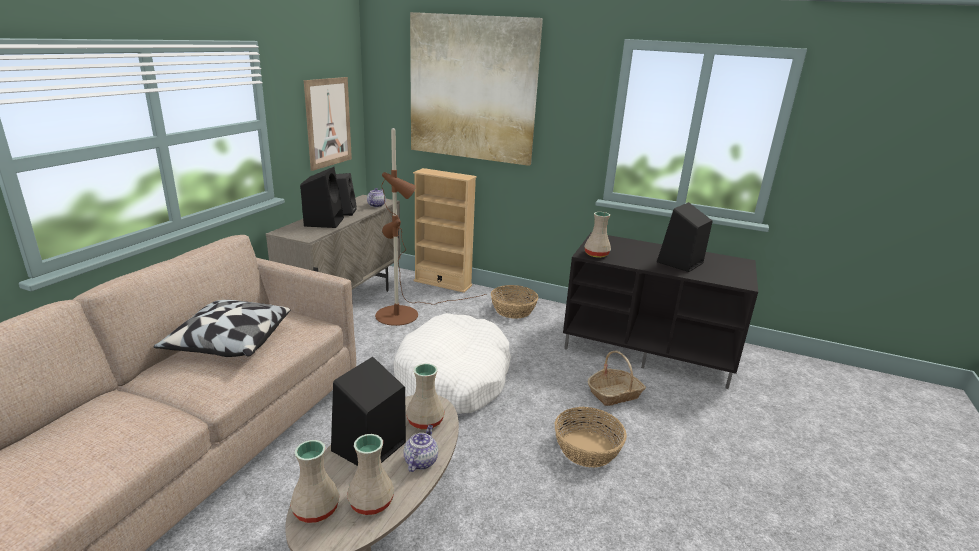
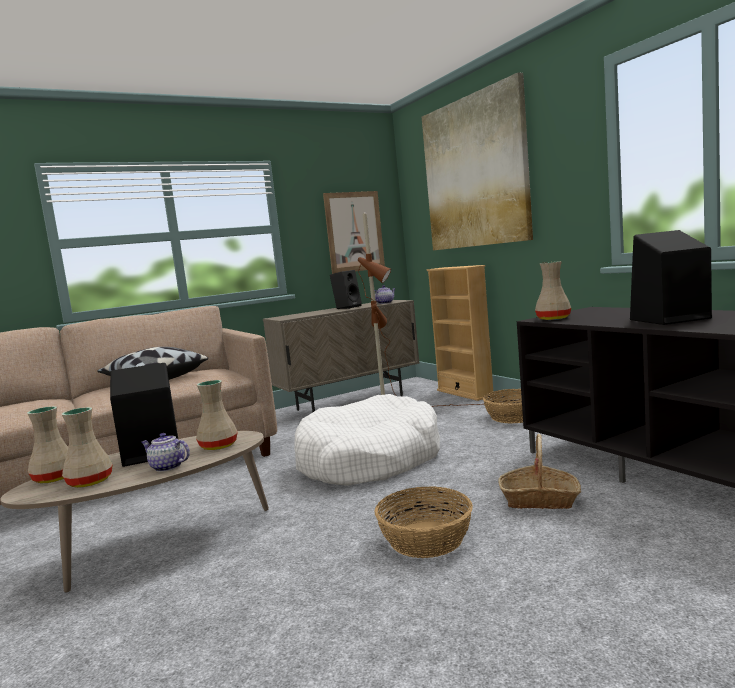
camera: 40 degrees right, 15 degrees down
(324, 221) = (319, 312): black speaker -> none
(420, 461) = (167, 467): teapot -> teapot turned 120 degrees counterclockwise

